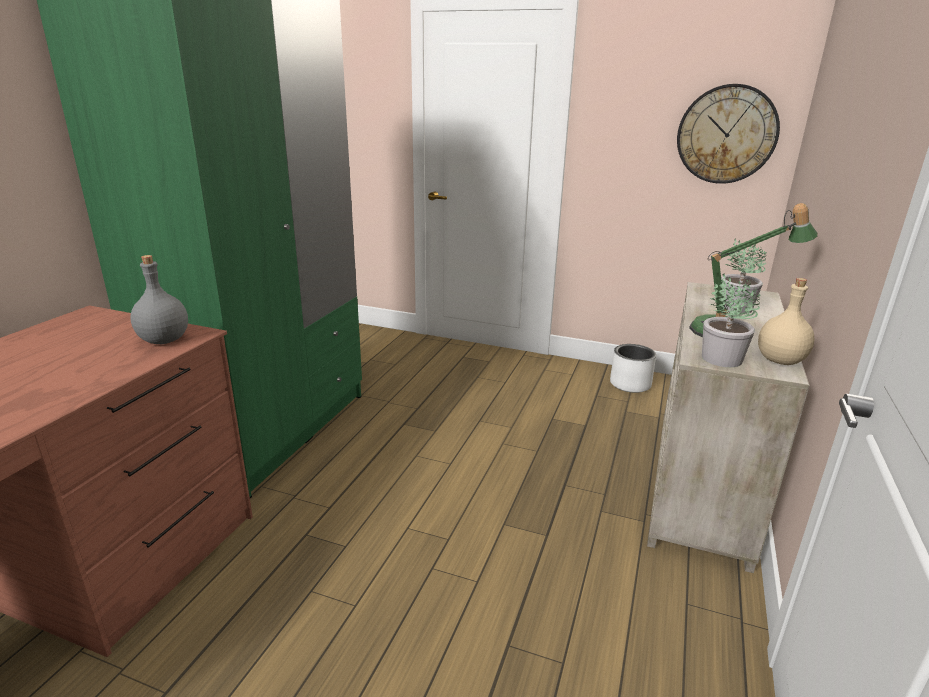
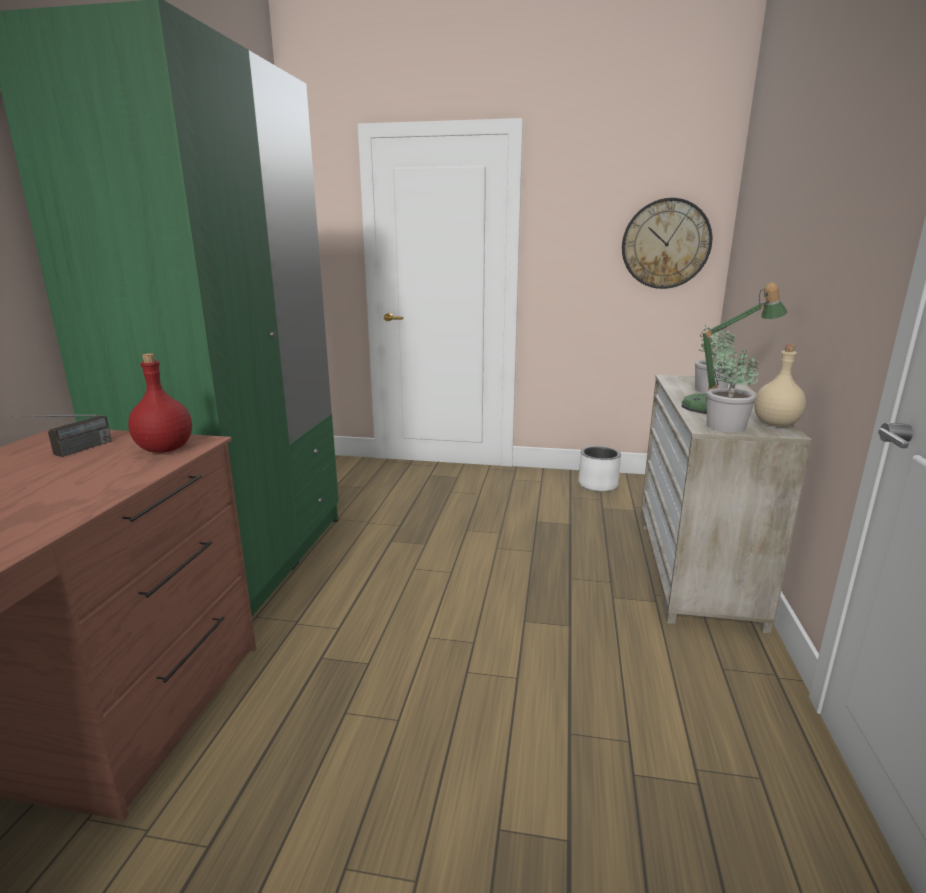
camera: 10 degrees left, 5 degrees down
(87, 336) = (70, 452): none -> radio
(163, 340) = (164, 449): grey bottle -> red bottle

